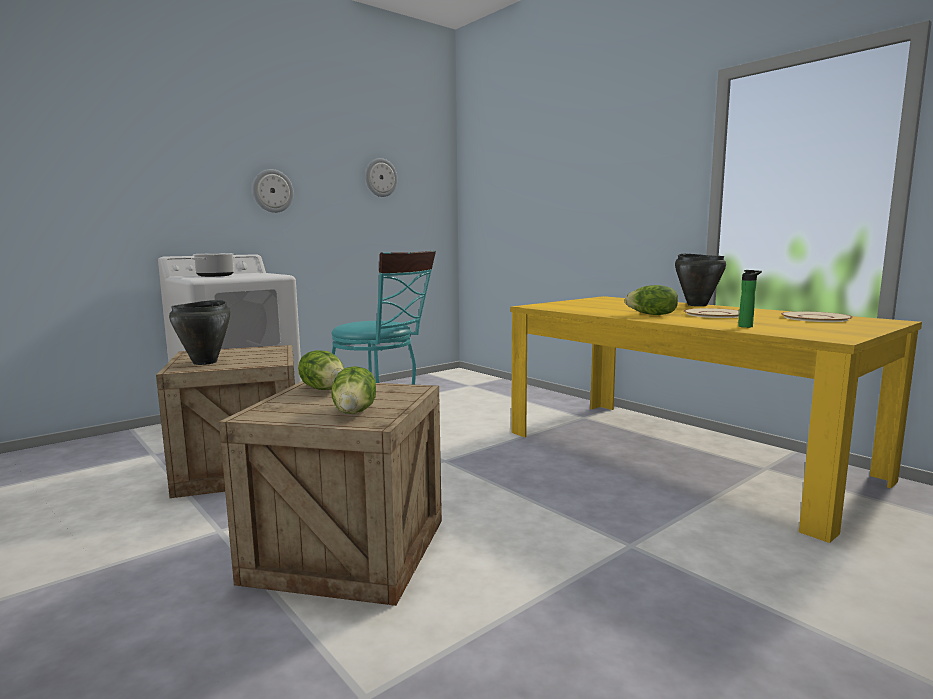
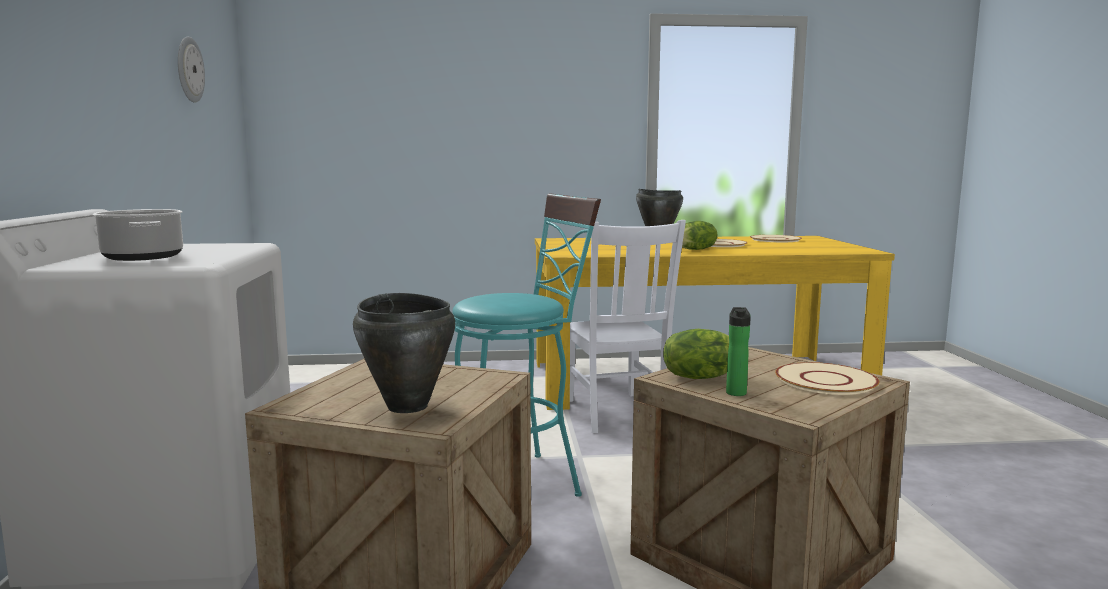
camera: 55 degrees left, 0 degrees up
(272, 191) = (89, 81): wall clock -> none
(356, 412) = (825, 380): lettuce -> beige plate
(543, 450) = (616, 413): none -> white chair
(747, 326) = (793, 250): bottle -> bottle (736, 392)

